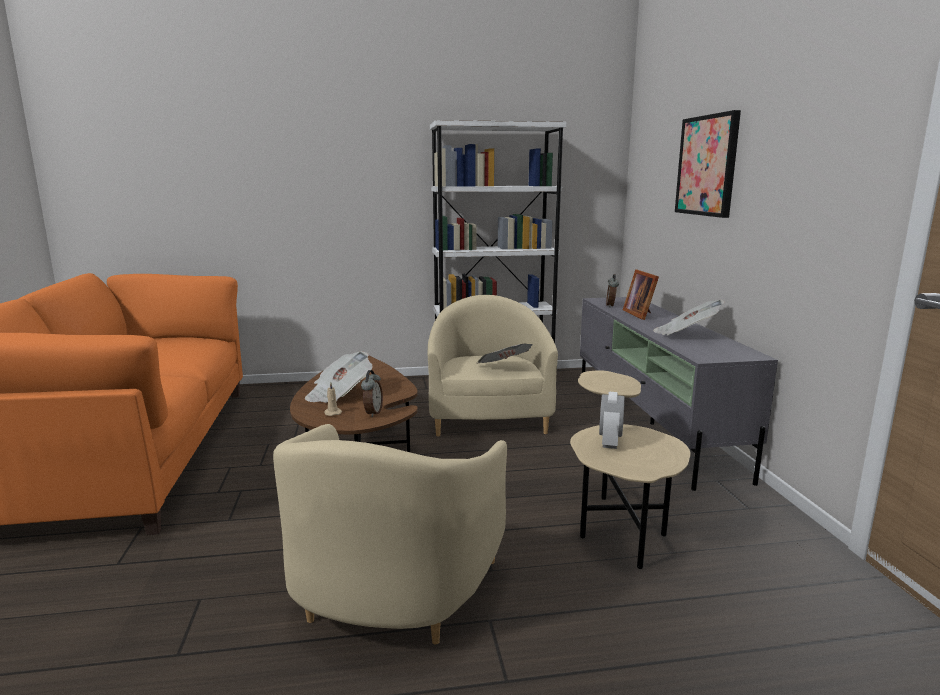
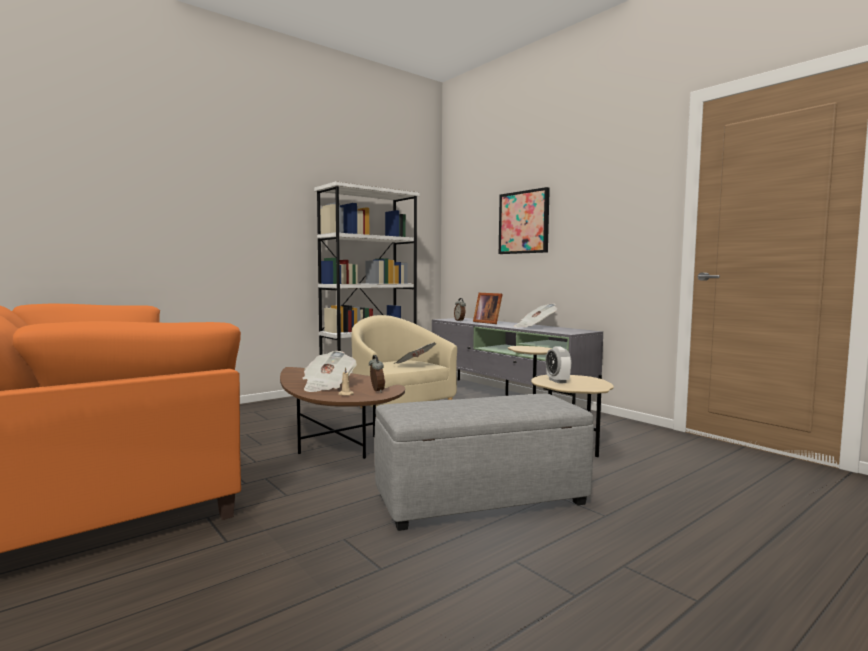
camera: 30 degrees left, 10 degrees down
(392, 592) = (479, 499): beige armchair -> grey ottoman

